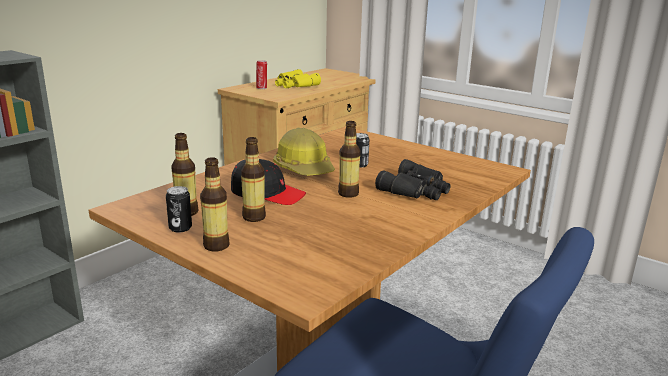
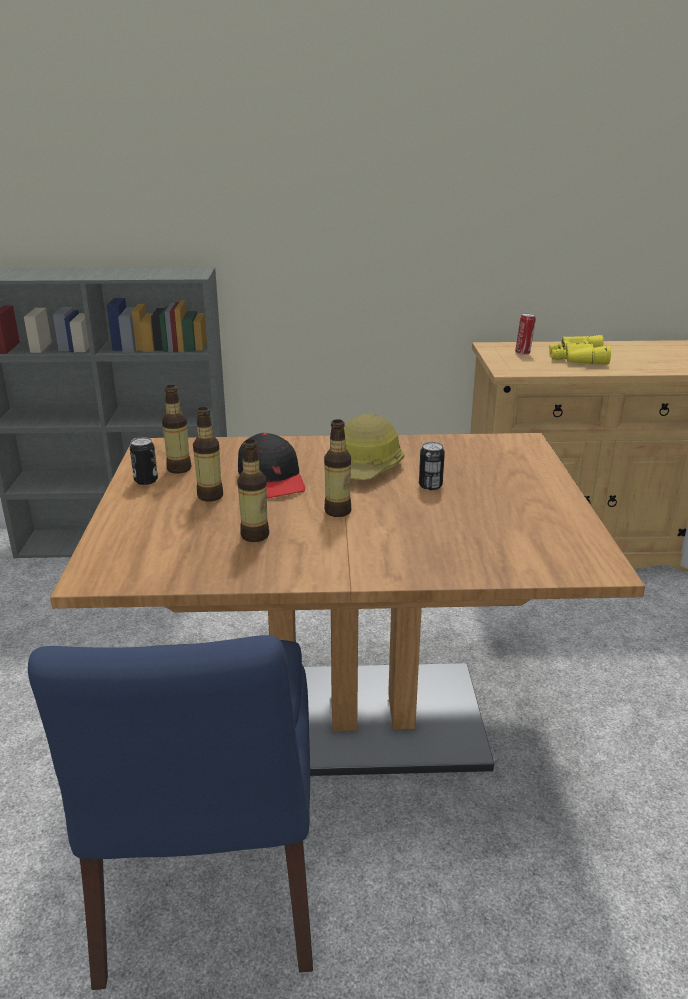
camera: 50 degrees right, 5 degrees up
(216, 246) = (133, 507): bottle -> bottle (255, 535)
(416, 190) = (415, 539): black binoculars -> none

